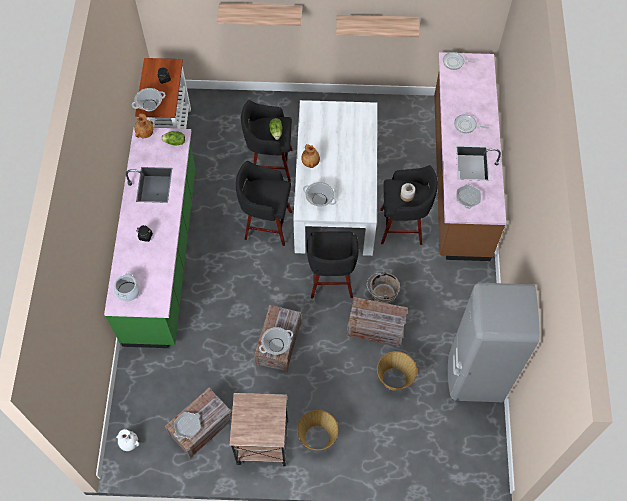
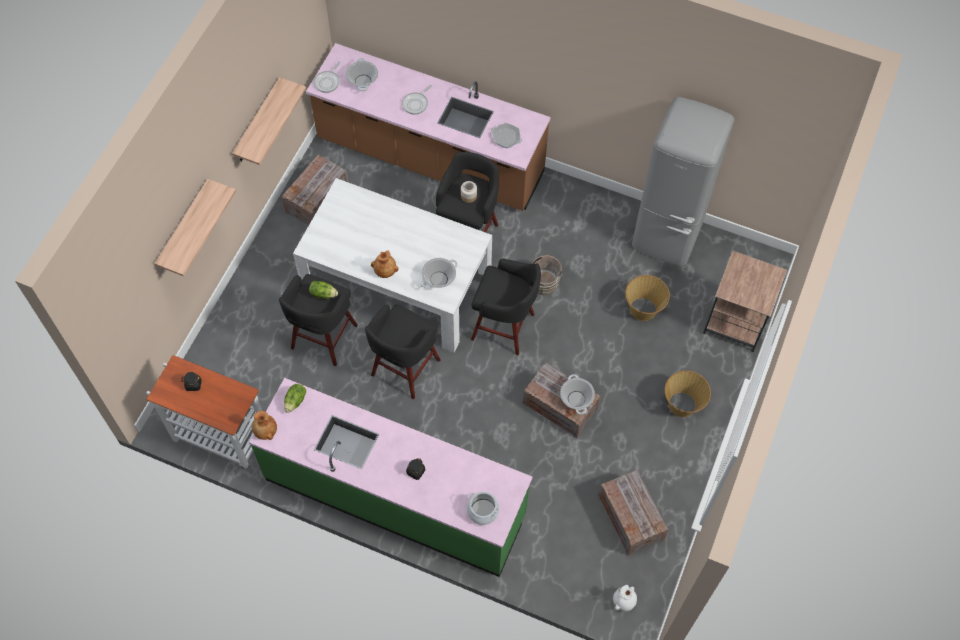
camera: 70 degrees left, 0 degrees up
(149, 105) = (226, 413): cooking pot -> cooking pot (362, 81)
(187, 426) = (640, 520): frying pan -> none
(261, 441) = (668, 461): brown cart -> brown cart (735, 322)
(376, 327) = (578, 304): crate -> crate (317, 199)

